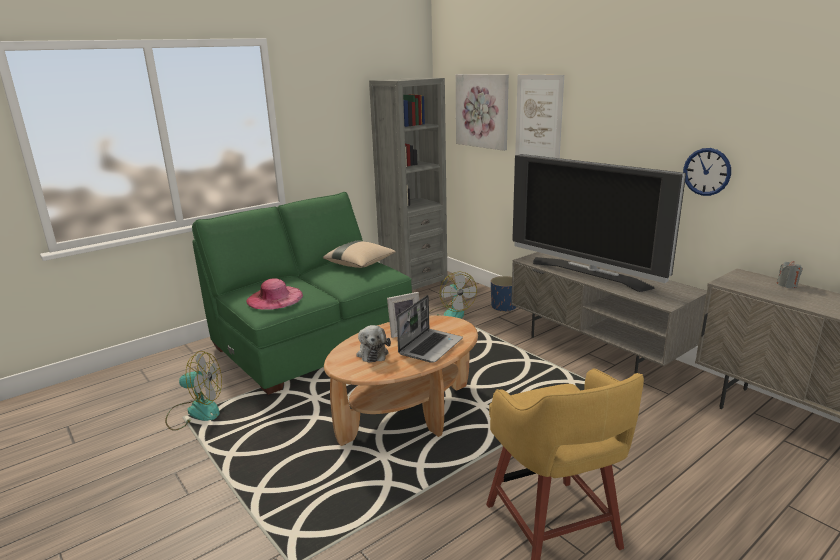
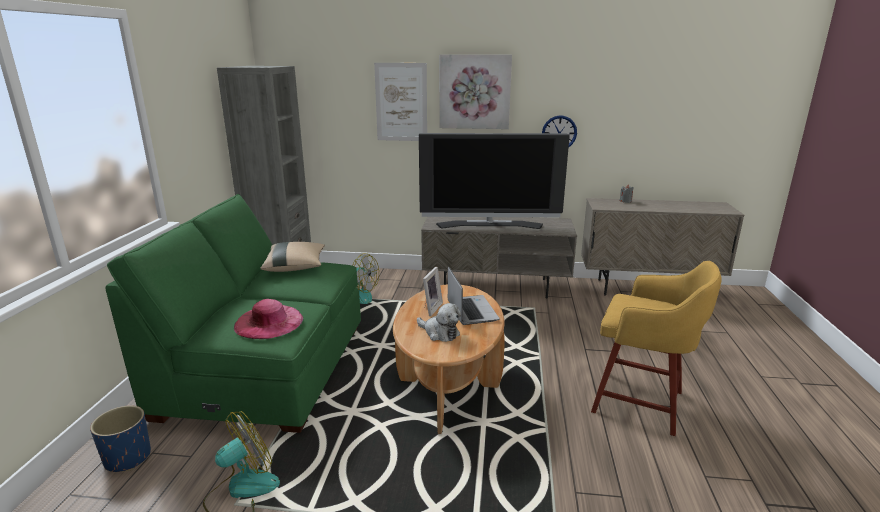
camera: 45 degrees left, 0 degrees up
(482, 111) = (332, 98): picture -> picture (474, 92)
(504, 307) = (390, 278): blue planter -> blue planter (127, 458)

